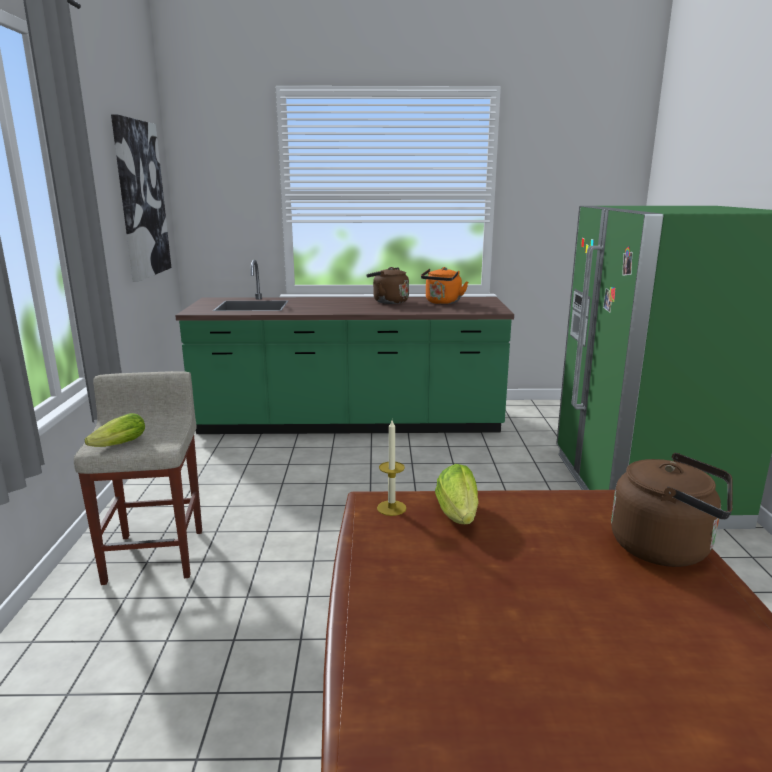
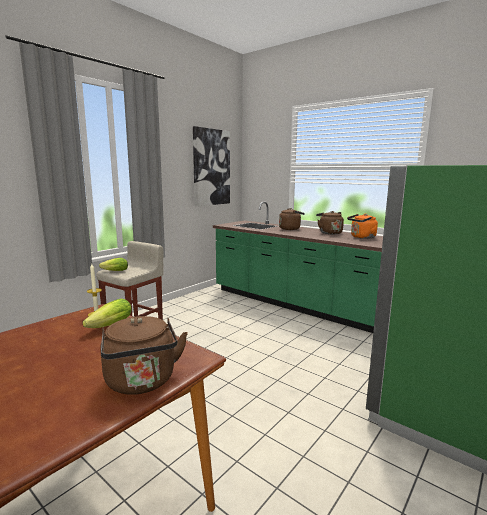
camera: 40 degrees right, 5 degrees down
(321, 303) = (291, 229): none -> brown kettle

